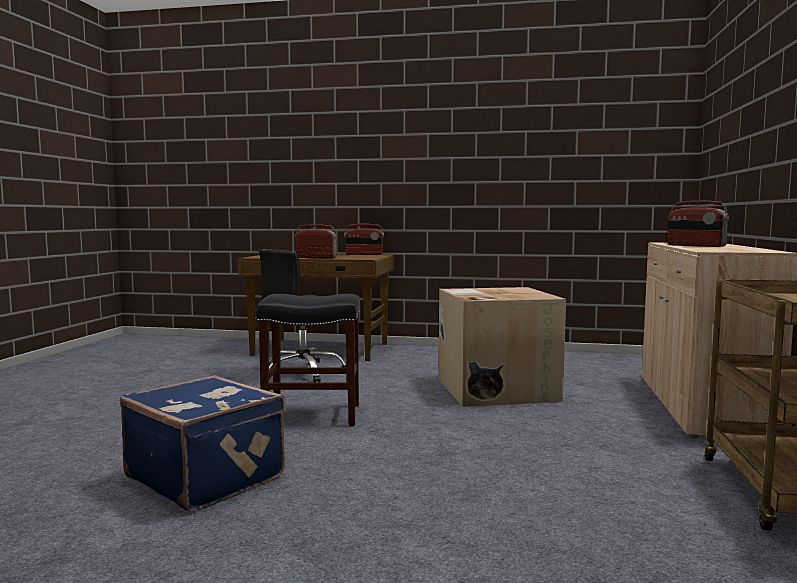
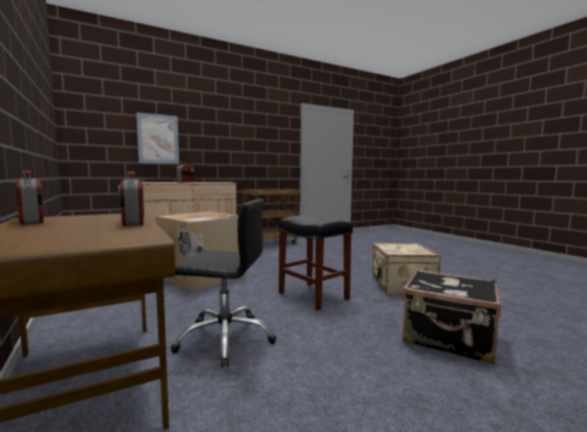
camera: 130 degrees left, 0 degrees up
(104, 424) = (449, 339): none -> black suitcase
(207, 476) = (401, 286): blue suitcase -> beige suitcase
(747, 150) = (158, 139): none -> picture

